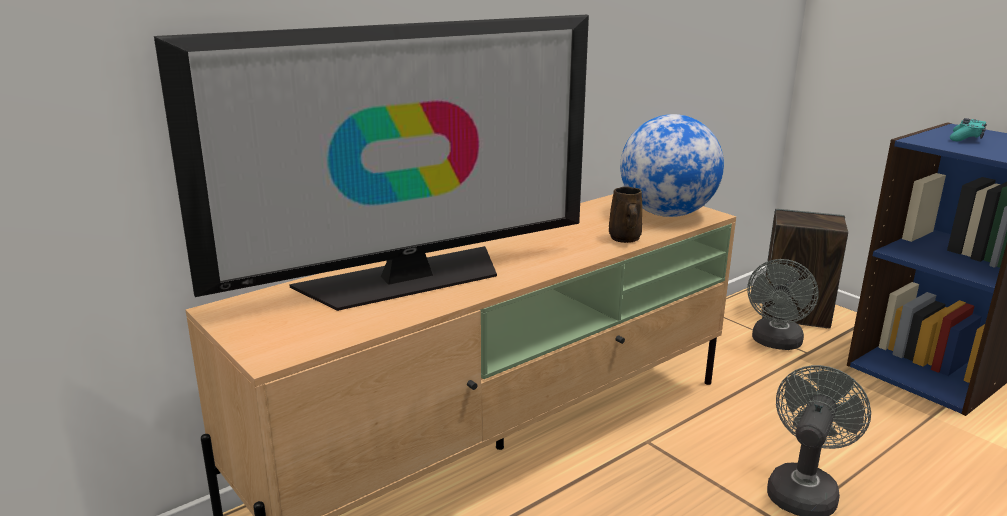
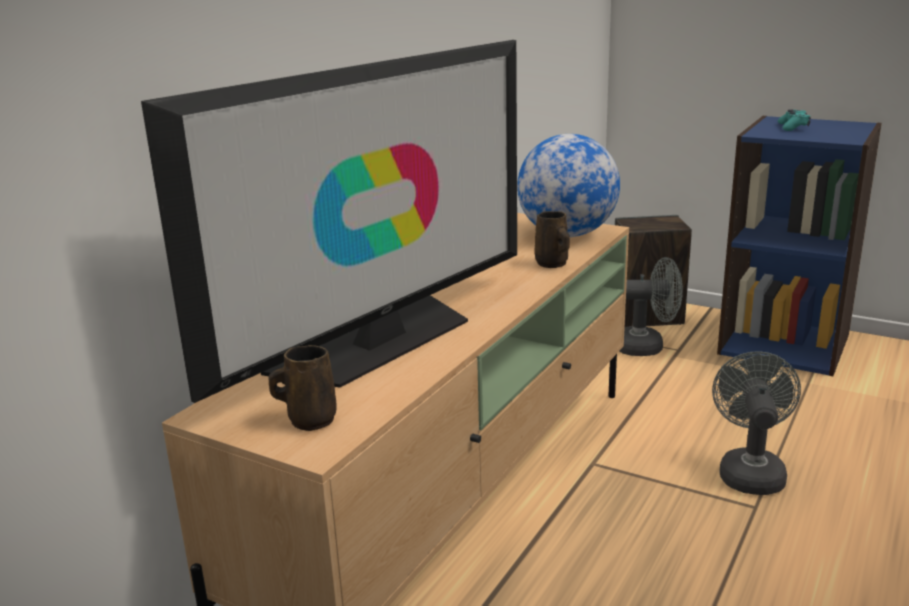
camera: 20 degrees left, 0 degrees up
(288, 332) = (309, 420): none -> brown mug
(776, 343) = (647, 347): grey fan -> grey fan turned 90 degrees counterclockwise

